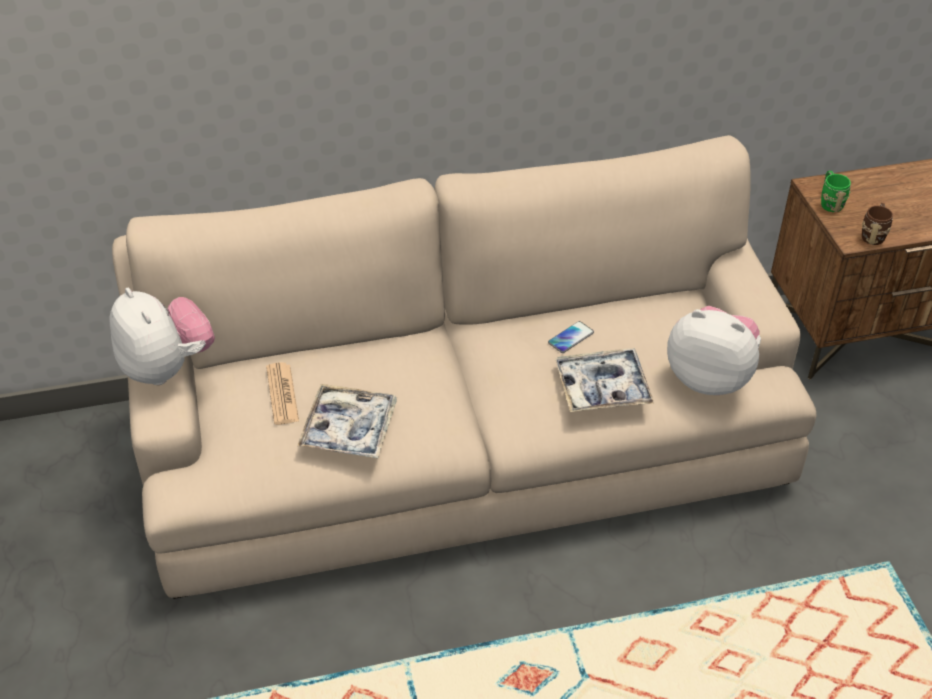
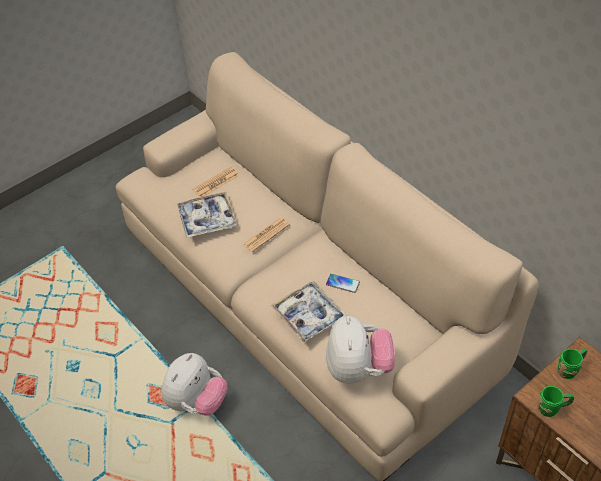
camera: 65 degrees right, 5 degrees up
(167, 367) = (194, 130): plush toy -> plush toy (197, 401)
(429, 378) = (266, 235): none -> newspaper
(873, 234) = (552, 408): brown mug -> green mug

